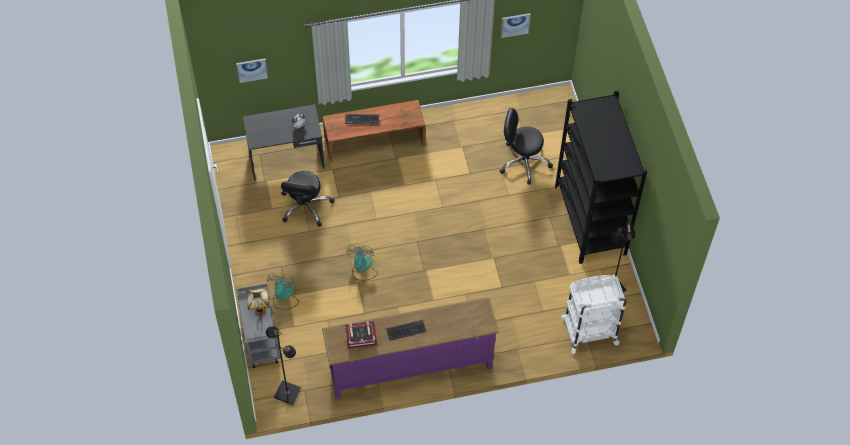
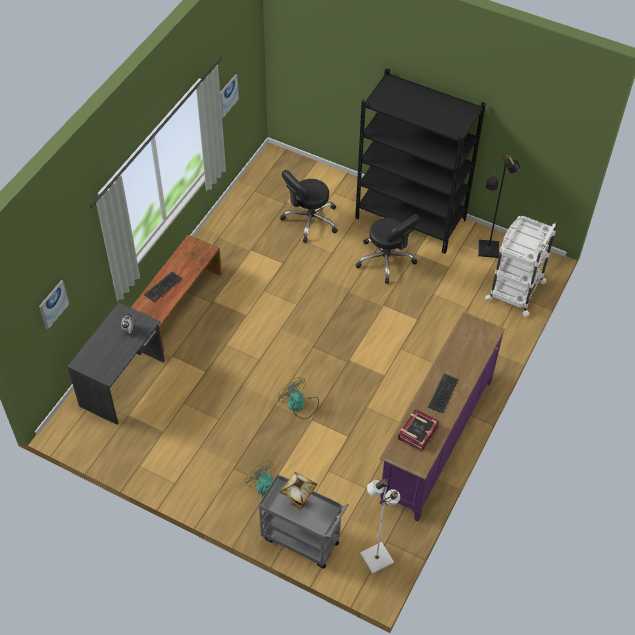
camera: 50 degrees left, 5 degrees down
(287, 393) = (377, 558): black floor lamp -> white floor lamp
(305, 208) = (191, 405): black office chair -> black office chair (387, 261)

